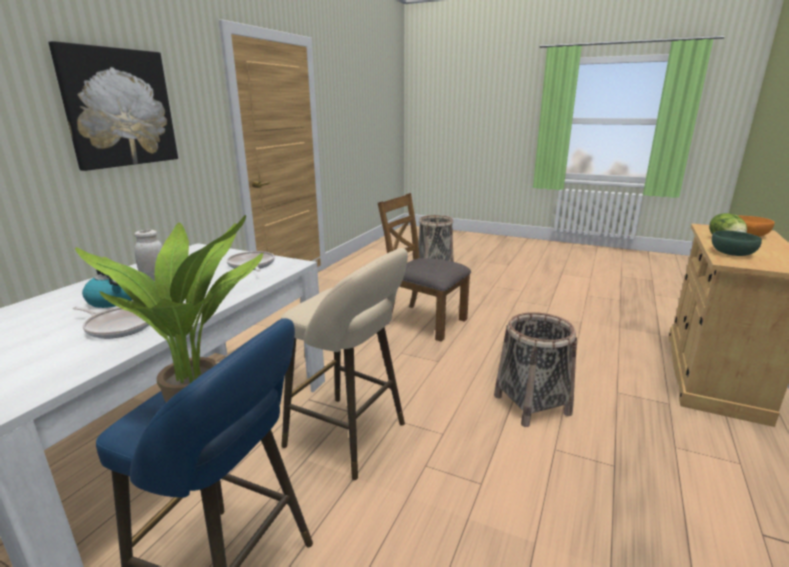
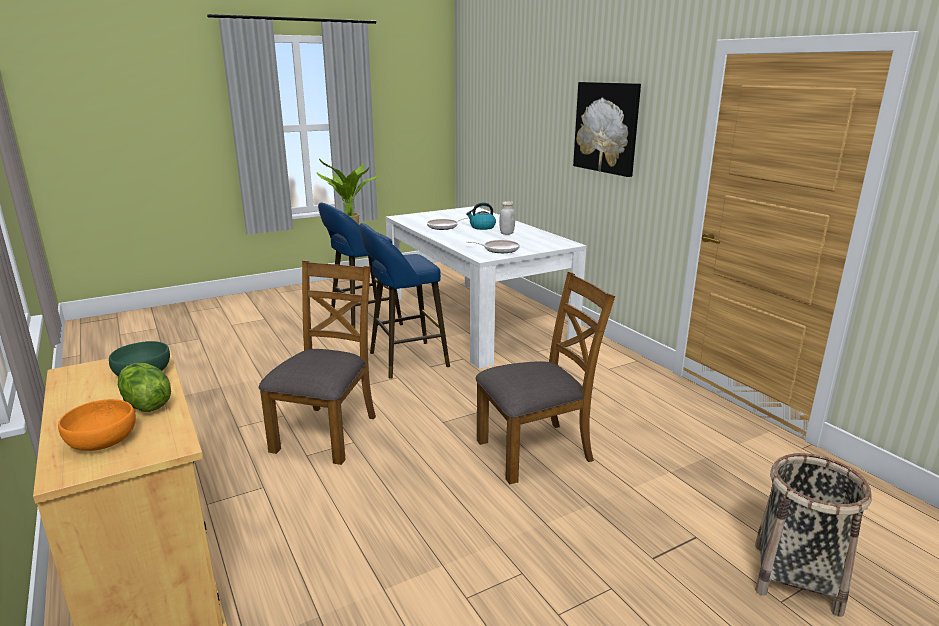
camera: 125 degrees right, 0 degrees up
(351, 437) = (404, 360): beige stool -> blue stool
(531, 404) = (326, 433): basket -> brown chair

